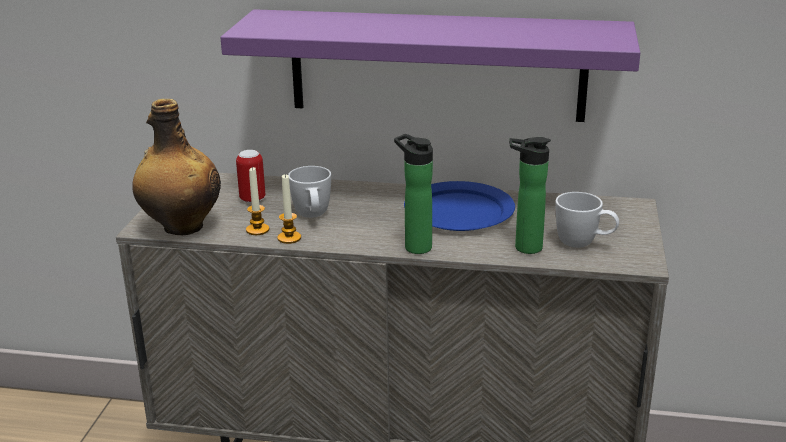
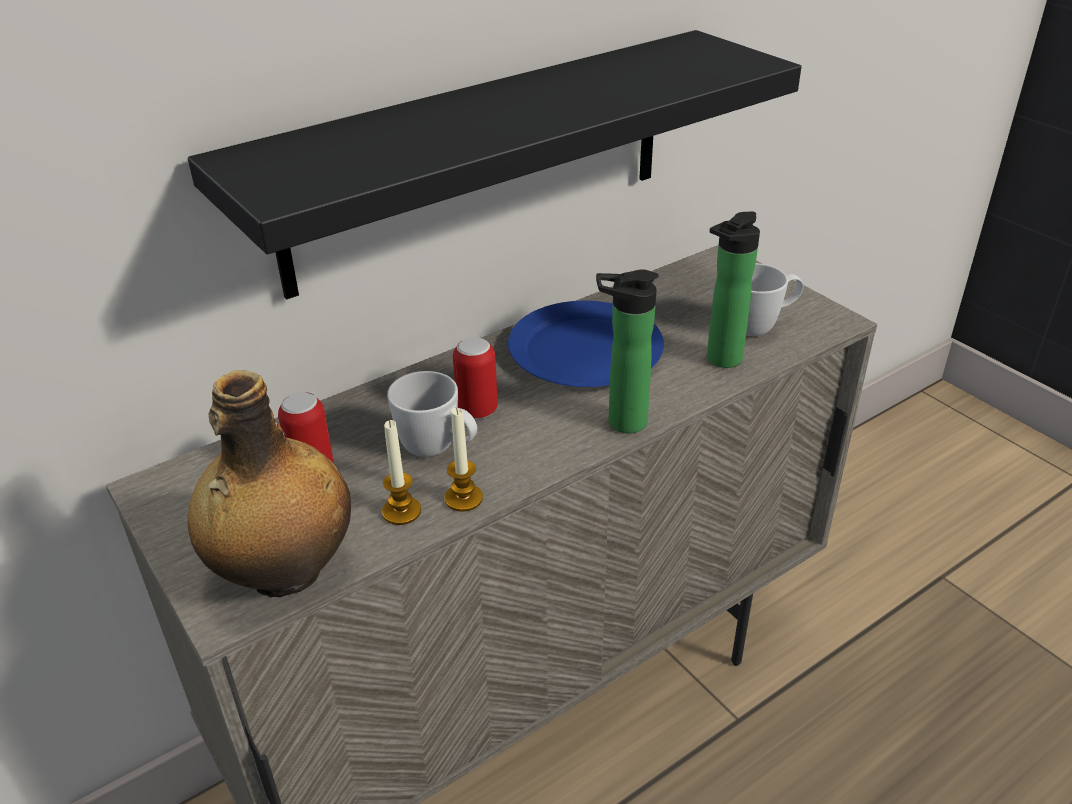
camera: 45 degrees left, 10 degrees up
(357, 211) = (477, 411): none -> can
(437, 65) = (480, 160): purple shelf -> black shelf

